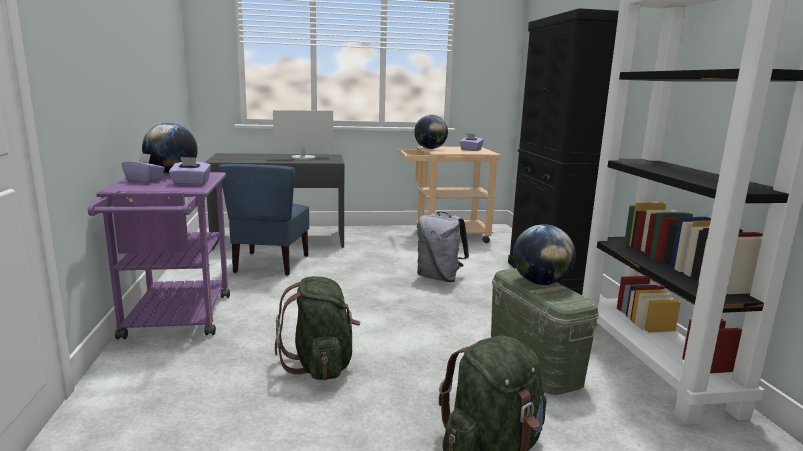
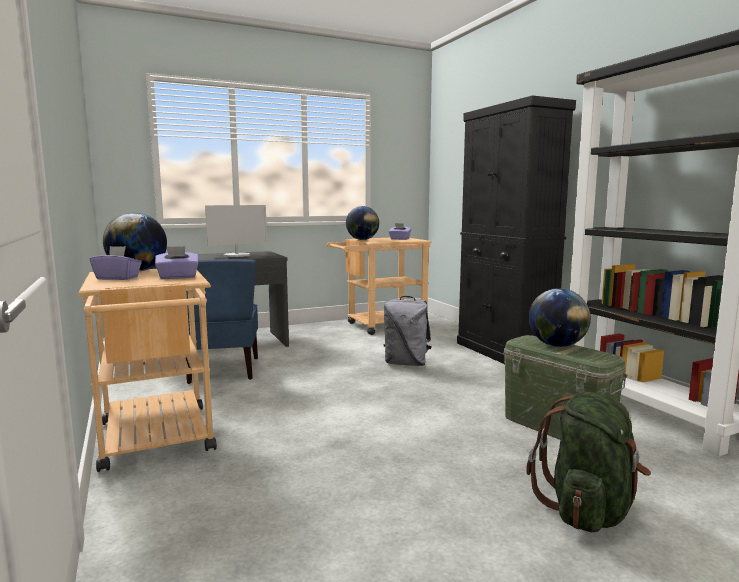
camera: 15 degrees left, 5 degrees down
(176, 321) = (158, 441): purple cart -> beige cart
(321, 365) = (358, 461): green backpack -> none

